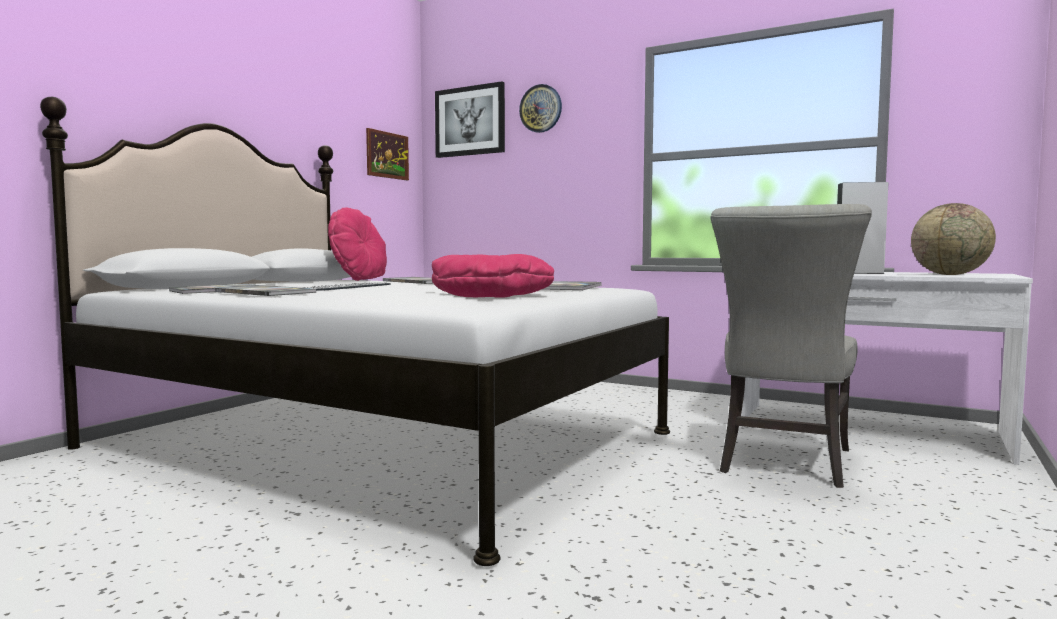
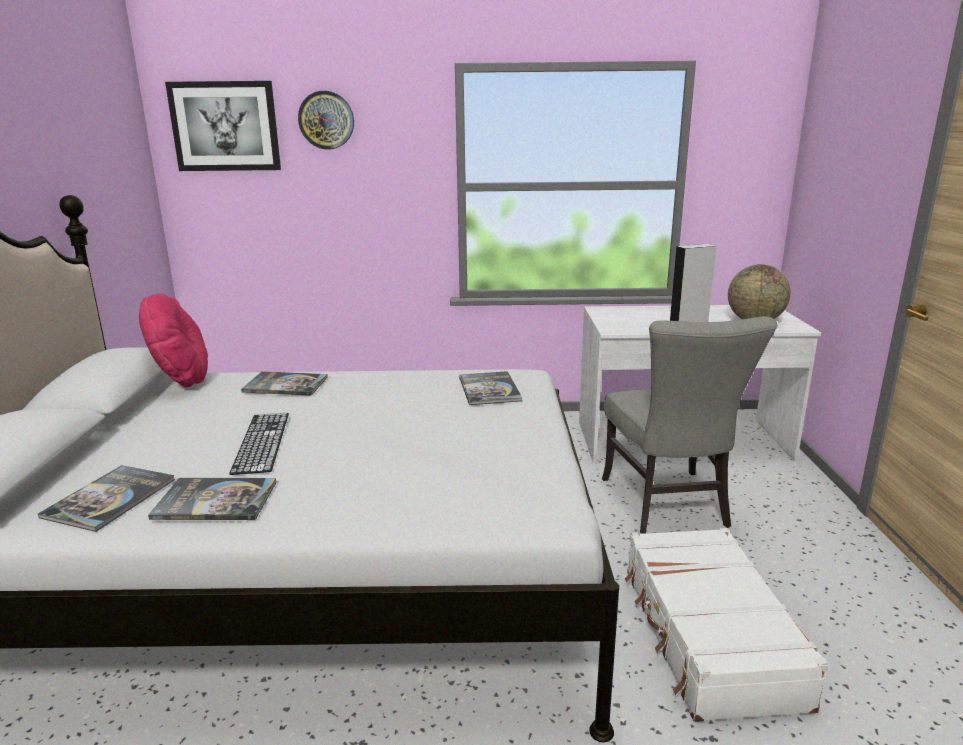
camera: 30 degrees left, 15 degrees up
(387, 155) = (123, 179): picture -> none
(490, 295) = (480, 449): pink pillow -> none
(697, 541) = (708, 635): none -> white suitcase

